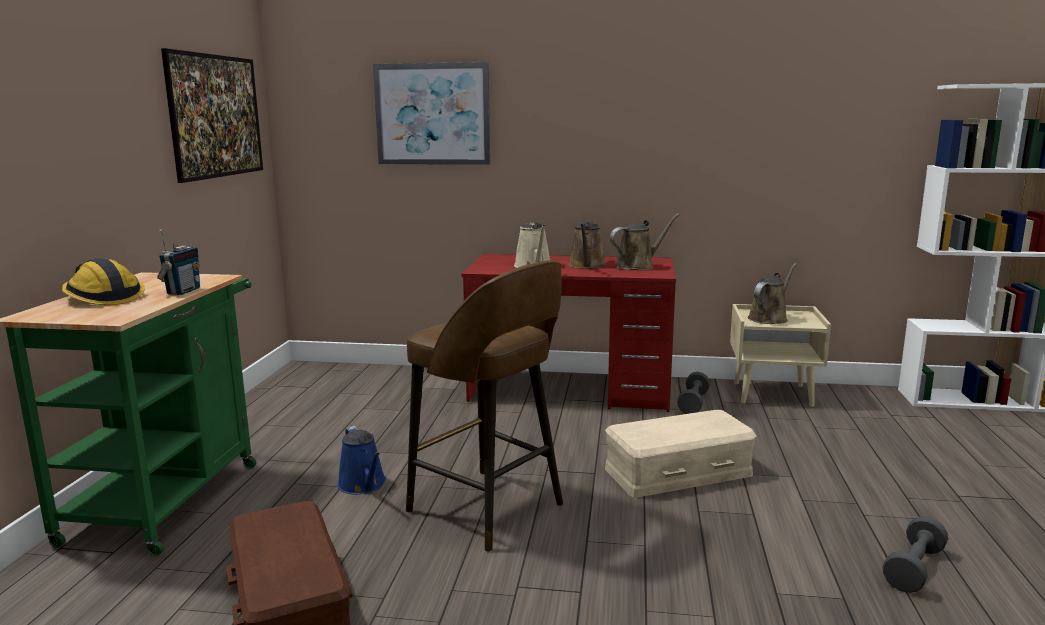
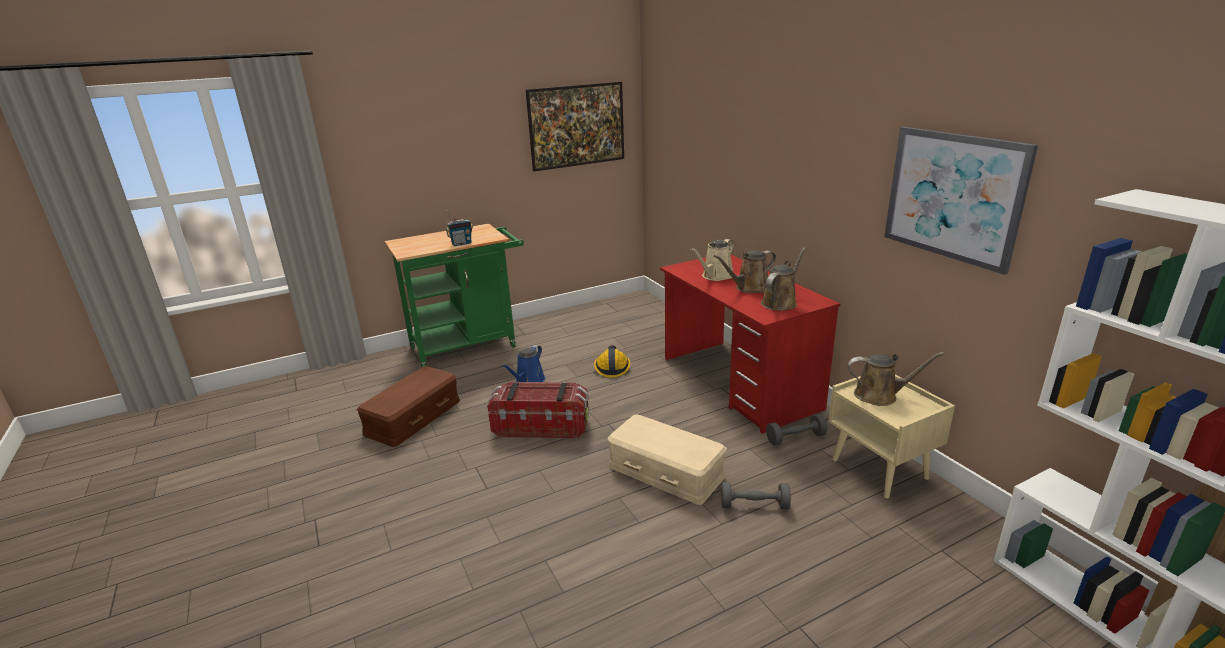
camera: 55 degrees right, 10 degrees up
(103, 298) = (434, 238): hard hat -> hard hat (612, 367)
(432, 114) = (711, 133): picture -> picture (953, 196)
(489, 510) = (541, 426): brown stool -> storage box
(637, 266) = (780, 302): brown watering can -> brown watering can turned 75 degrees counterclockwise
(913, 569) = (635, 619): grey dumbbell -> grey dumbbell (754, 505)

